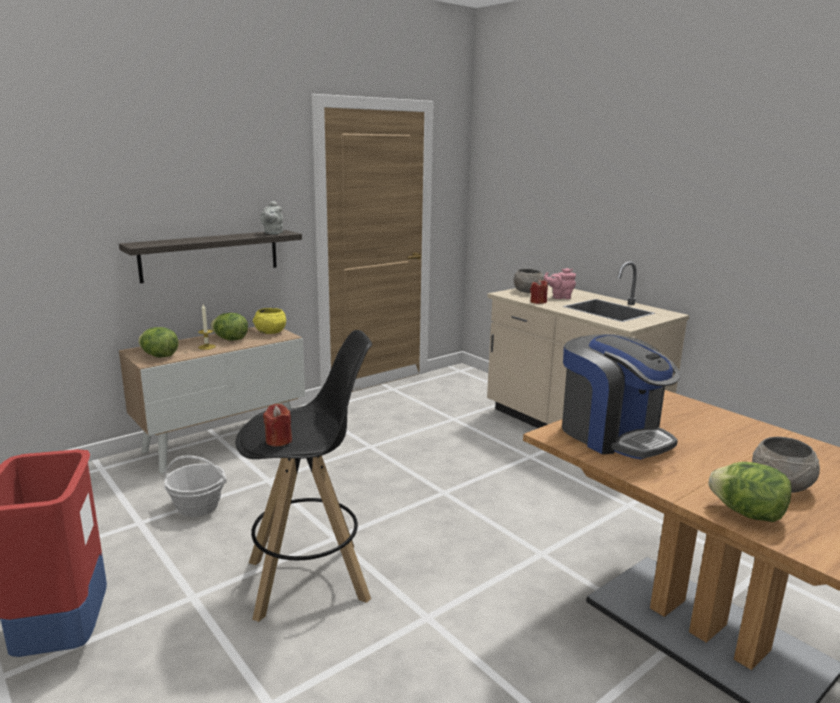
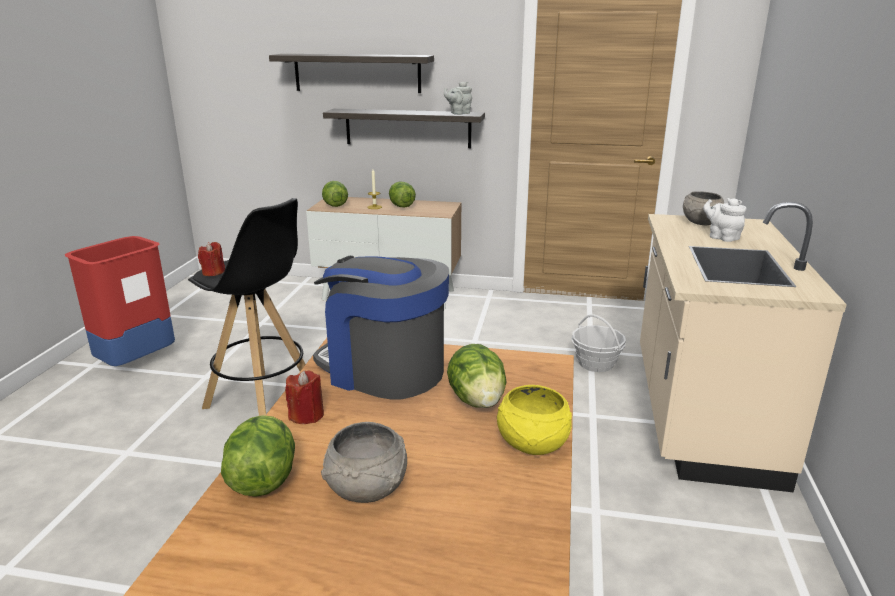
camera: 50 degrees right, 5 degrees up
(147, 199) = (357, 73): none -> shelf
(198, 506) = (300, 328): basket -> basket (596, 363)
(270, 332) = (439, 208): yellow bowl -> yellow bowl (531, 443)
(538, 302) = (673, 235): red candle -> red candle (306, 415)
(560, 297) = (721, 237): pink teapot -> white teapot
(612, 435) = (383, 369): coffee machine -> coffee machine turned 105 degrees clockwise
(689, 425) = (477, 401): none -> lettuce

